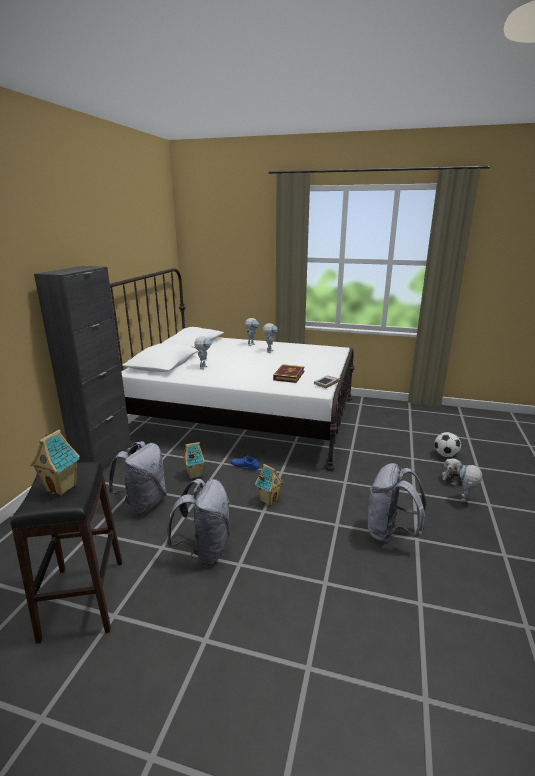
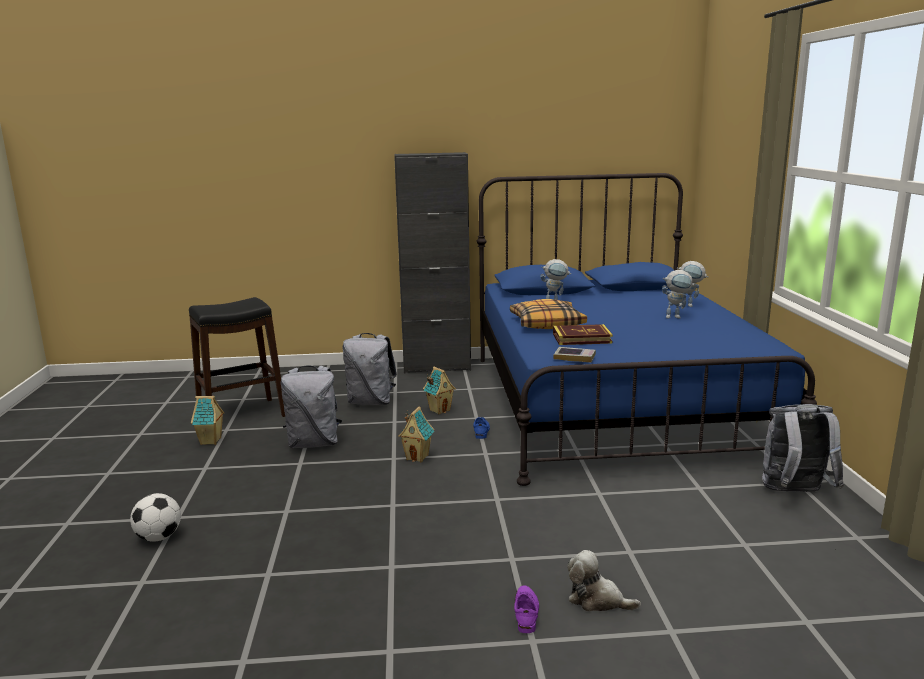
camera: 70 degrees right, 5 degrees down
(62, 487) = (226, 306): toy house -> toy house (211, 441)
(244, 416) = (612, 404): white bed -> blue bed
(249, 377) = (547, 323): none -> pillow
(390, 533) = (394, 545): grey backpack -> grey backpack (794, 493)
(445, 455) = (683, 589): football -> football (159, 537)
(465, 500) = (526, 612): toy robot -> purple shoe

